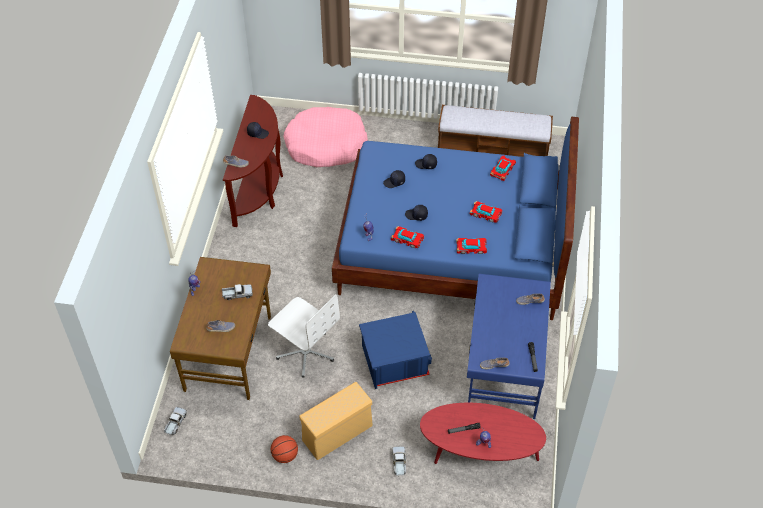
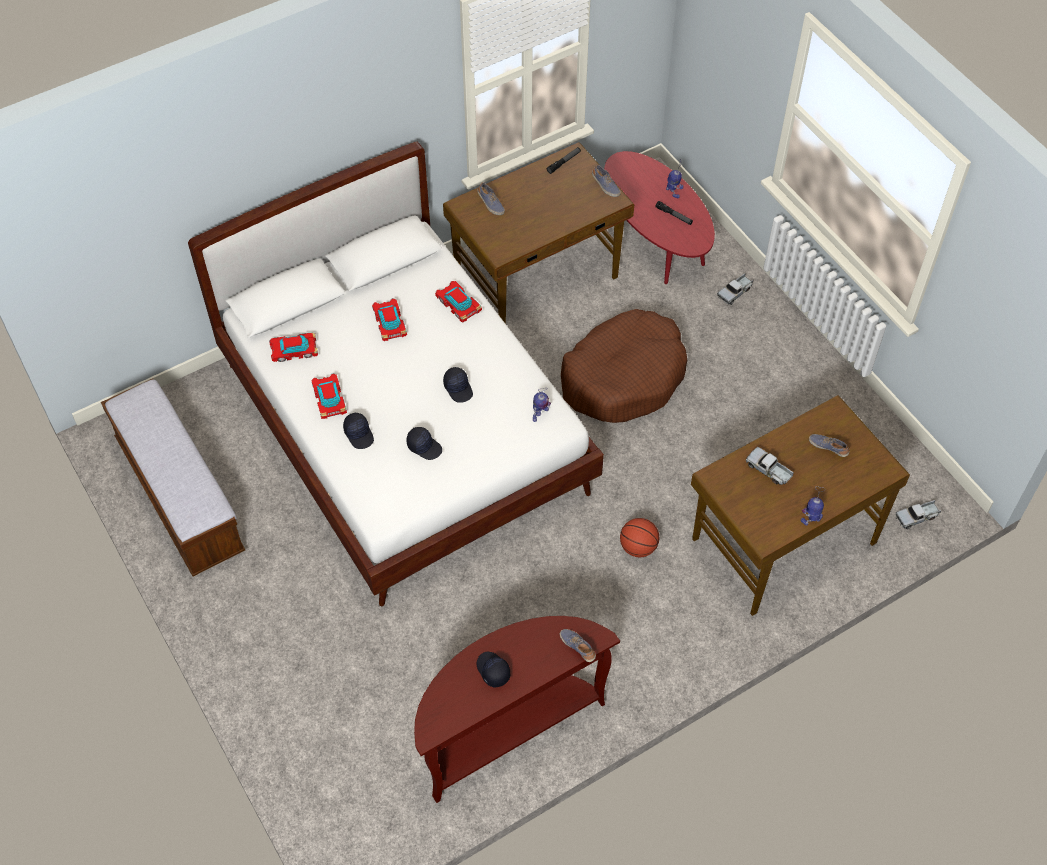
camera: 130 degrees left, 5 degrees up
(285, 455) = (834, 388): basketball -> basketball (638, 547)
(305, 352) = (700, 465): white office chair -> none
(326, 145) = (343, 711): pink dog bed -> none
(336, 433) = (762, 364): beige storage box -> none
(394, 360) = (623, 376): blue storage box -> brown dog bed
(407, 239) = (507, 371): toy car -> toy car (330, 399)
(452, 248) = (406, 427): blue bed -> white bed
(503, 371) = (538, 276): blue desk -> brown desk

